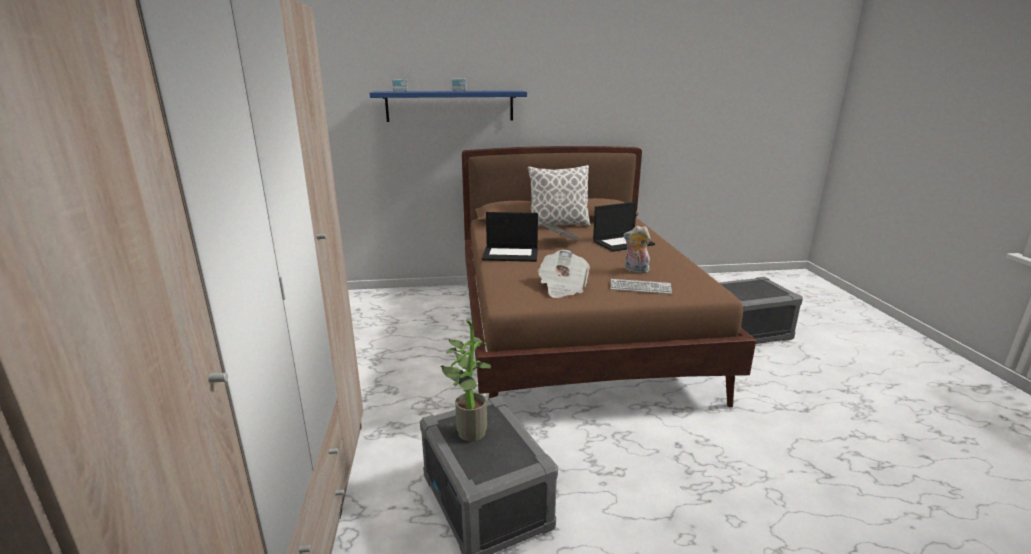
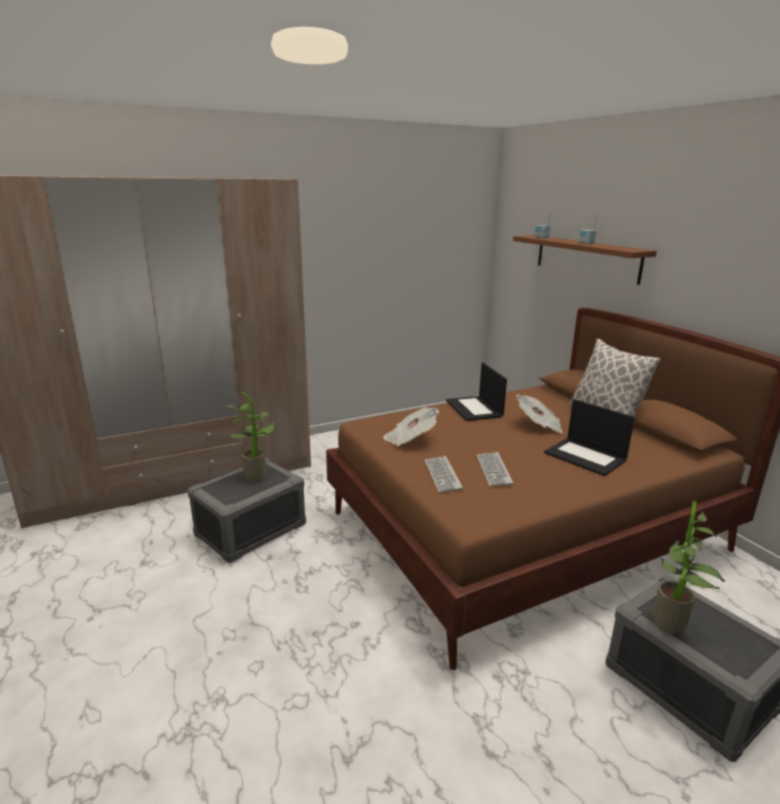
camera: 70 degrees right, 0 degrees up
(450, 106) = (586, 258): blue shelf -> brown shelf
(635, 271) = (493, 470): plush toy -> keyboard
(750, 296) = (674, 626): none -> potted plant

